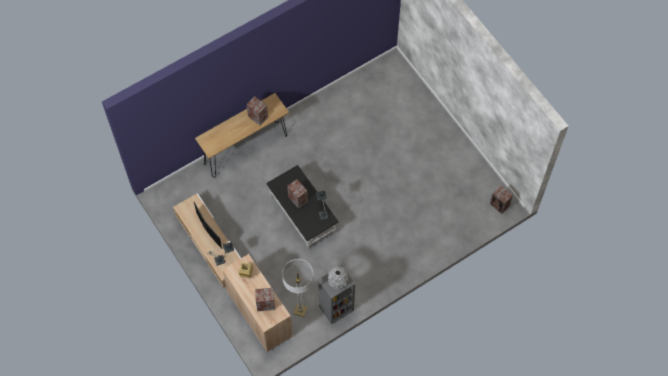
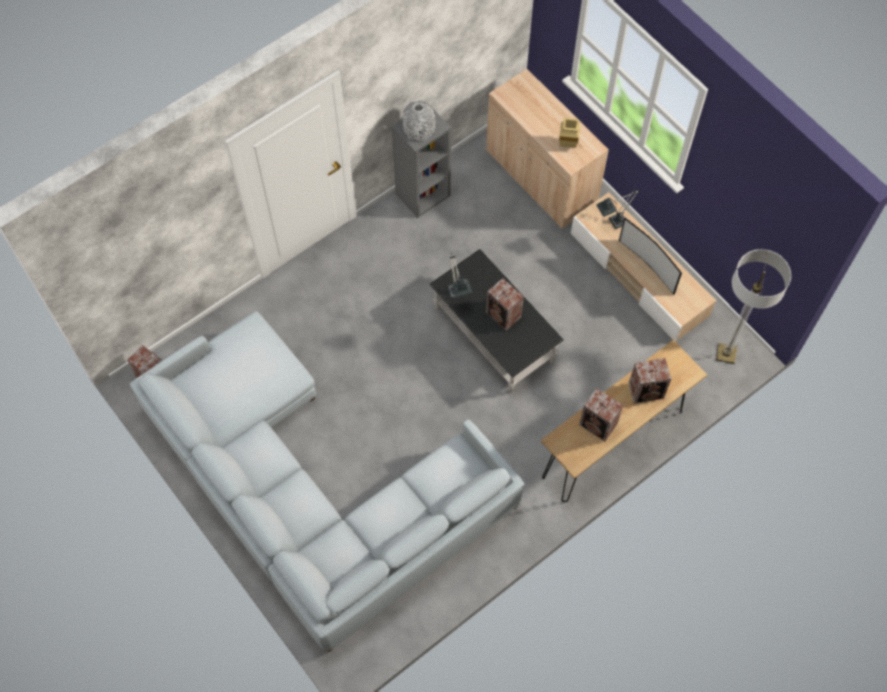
camera: 175 degrees right, 0 degrees up
(265, 304) = (531, 105): speaker -> speaker (647, 391)
(300, 310) = (478, 187): floor lamp -> floor lamp (726, 354)
(409, 139) = (313, 489): none -> grey sofa

